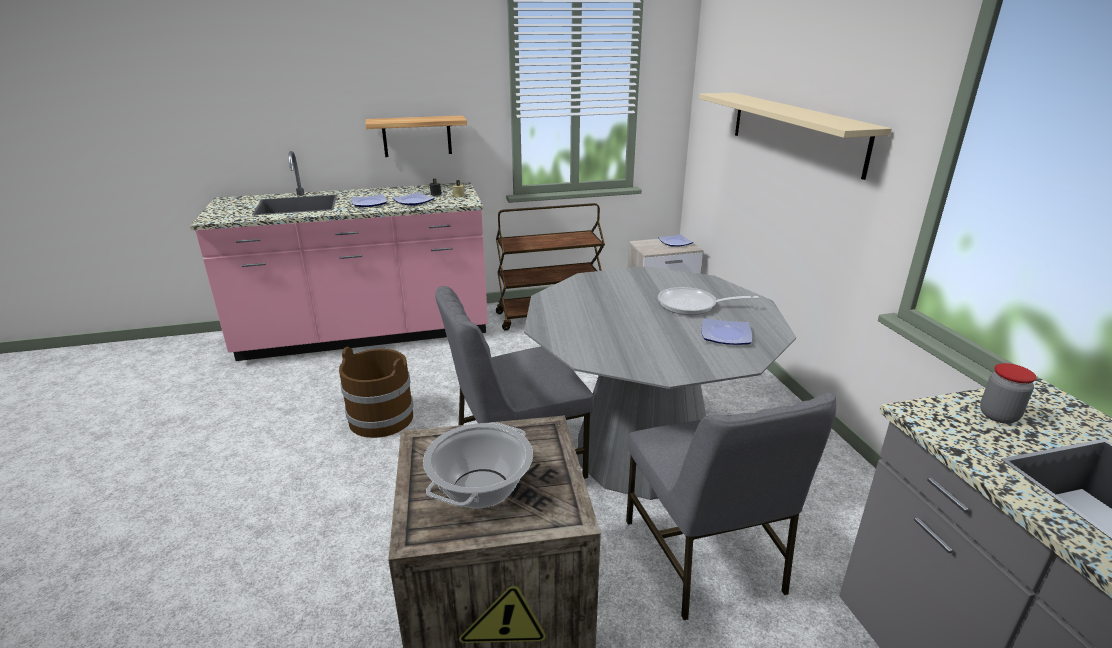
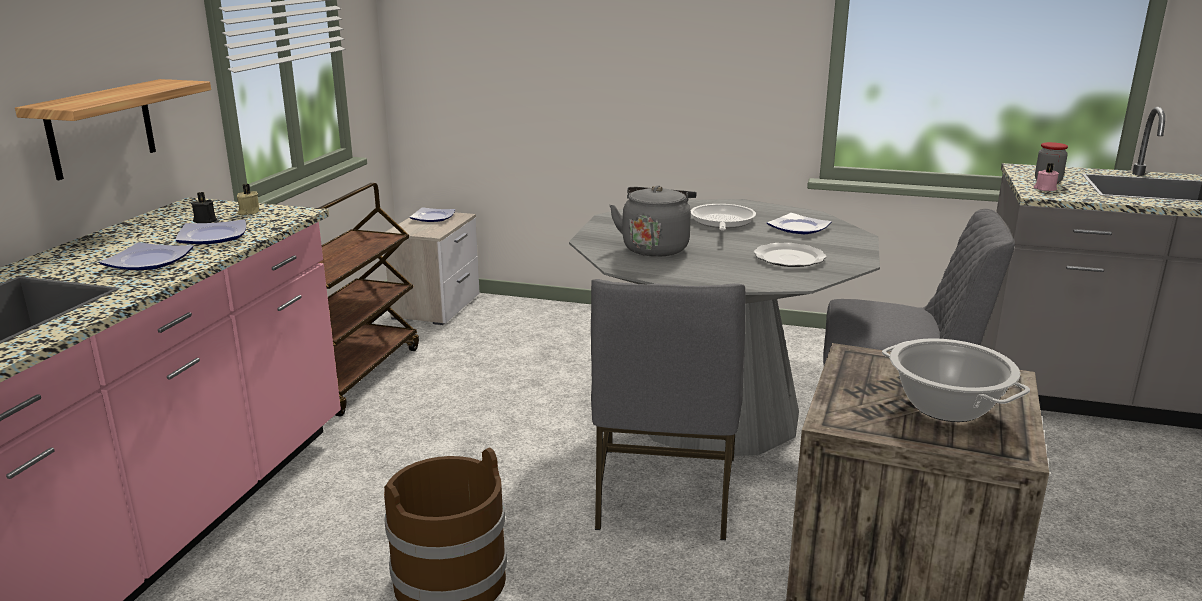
camera: 60 degrees left, 5 degrees down
(598, 298) = (656, 248): none -> grey kettle
(640, 345) = (789, 258): none -> plate
(692, 305) = (721, 222): frying pan -> frying pan turned 150 degrees clockwise
(794, 130) = (620, 34): beige shelf -> none
(954, 416) = (1044, 189): none -> pink candle

